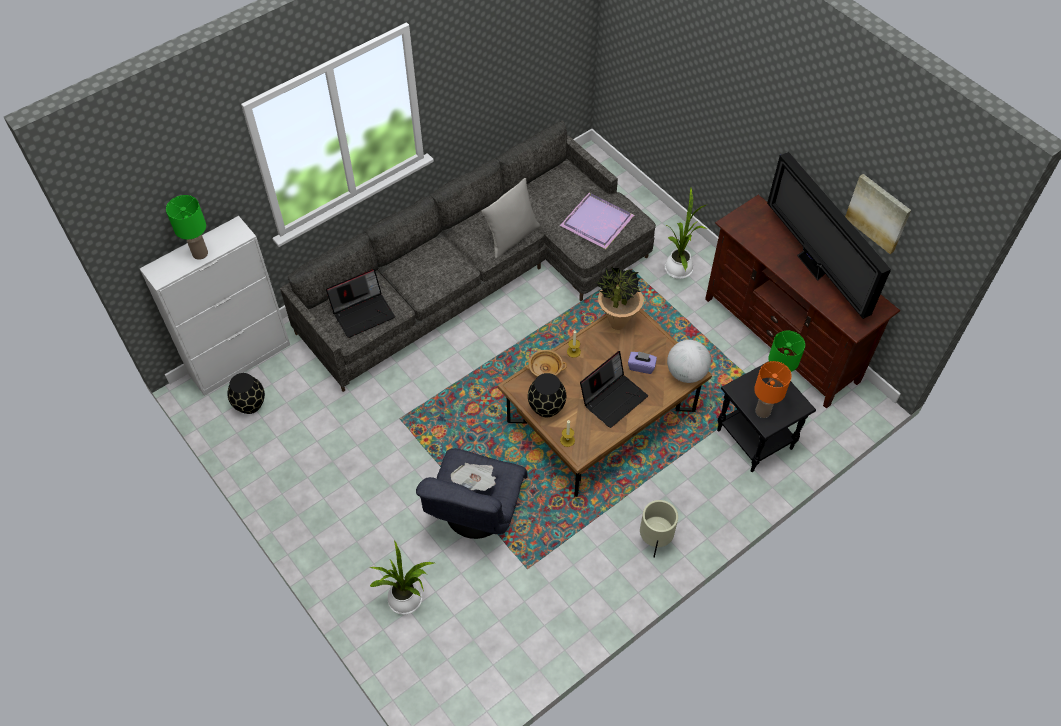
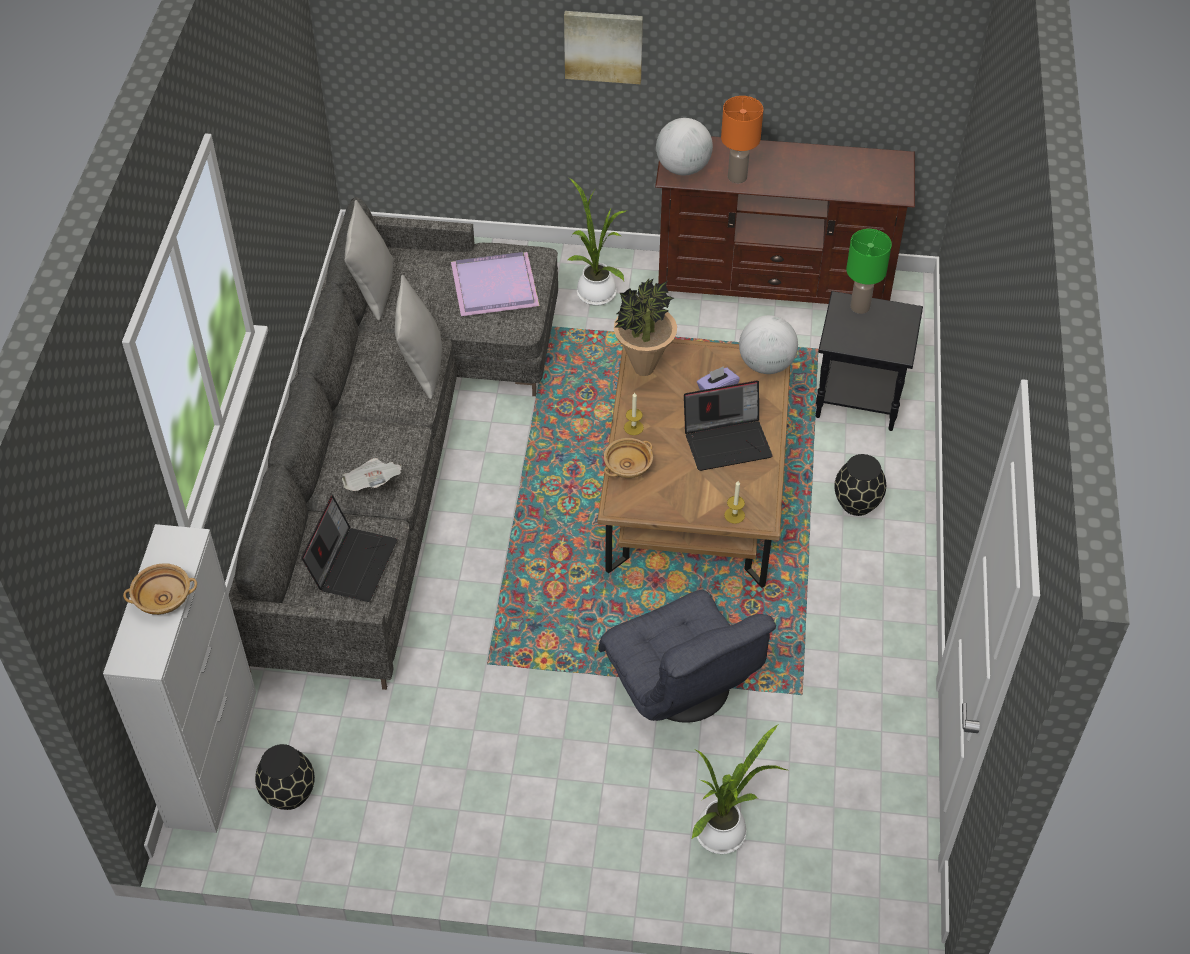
camera: 45 degrees left, 5 degrees down
(200, 253) = (163, 598): green table lamp -> beige bowl
(475, 482) = (674, 642): newspaper -> newspaper (373, 484)
(535, 180) = (373, 290): none -> grey pillow
(547, 407) = (674, 500): black vase -> black vase (856, 503)
(613, 398) = (727, 441): laptop -> laptop turned 75 degrees clockwise
(654, 541) = (884, 565): beige planter -> none
(743, 222) = (683, 168): none -> globe
(763, 411) = (882, 342): orange table lamp -> orange table lamp (737, 176)
(812, 268) = (796, 166): television -> none
(878, 213) = (848, 51): picture -> picture (603, 45)

